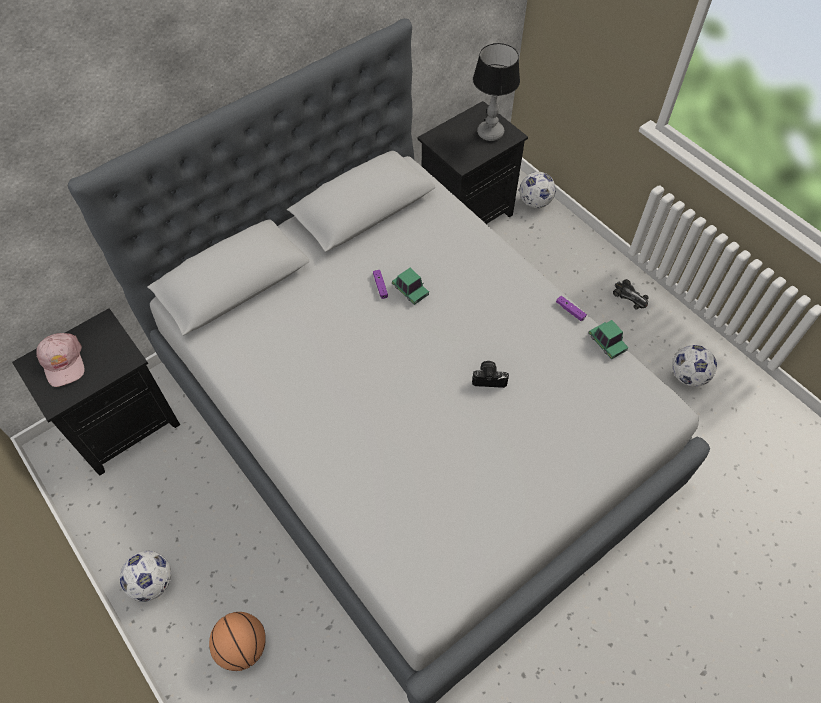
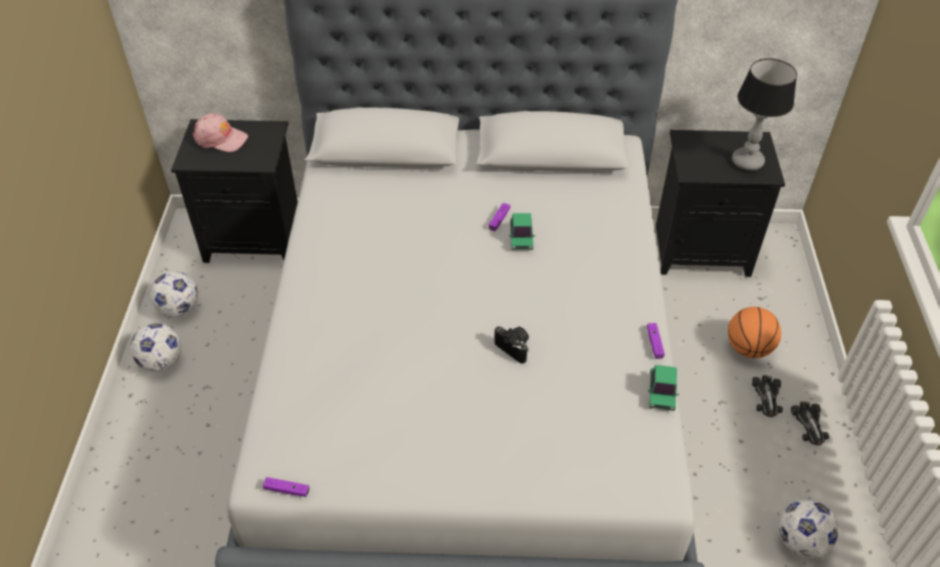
camera: 40 degrees right, 10 degrees down
(63, 362) = (220, 138): pink cap -> pink cap turned 90 degrees counterclockwise
(242, 646) = (173, 456): basketball -> basketball (748, 348)
(448, 606) = (287, 490): none -> purple game controller
(535, 202) = (787, 279): football -> football (179, 309)
(592, 295) = (766, 397): none -> toy car

